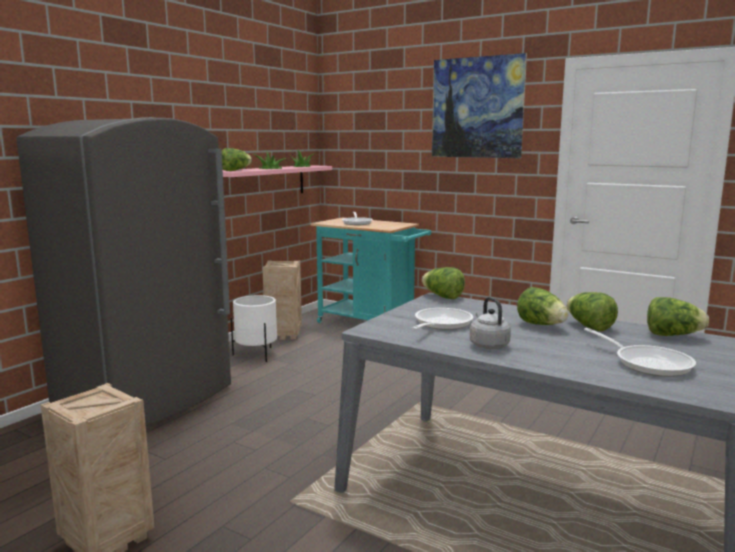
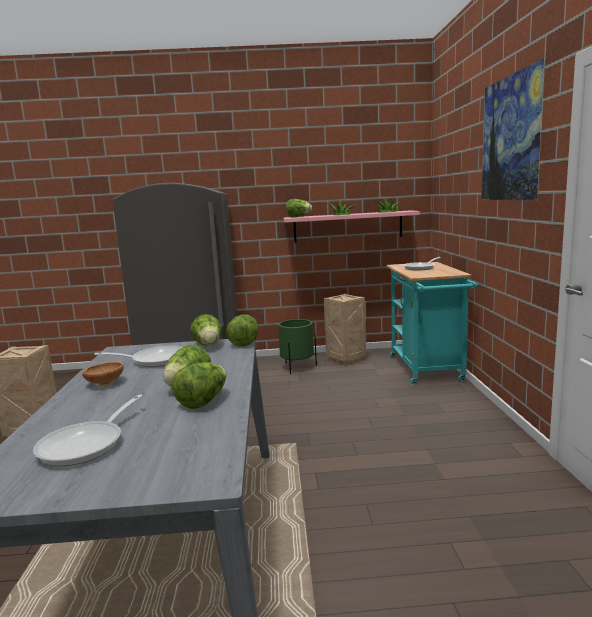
camera: 55 degrees right, 0 degrees up
(256, 354) = (297, 367): white planter -> green planter
(488, 345) = (104, 383): grey kettle -> brown bowl
(672, 335) = (210, 440): lettuce -> lettuce (209, 345)

